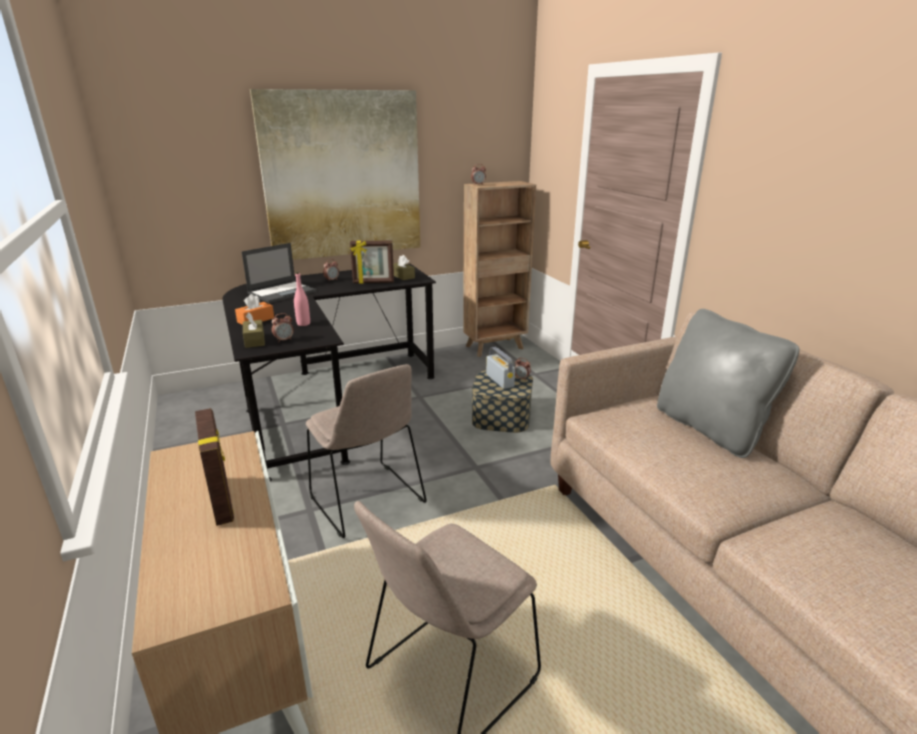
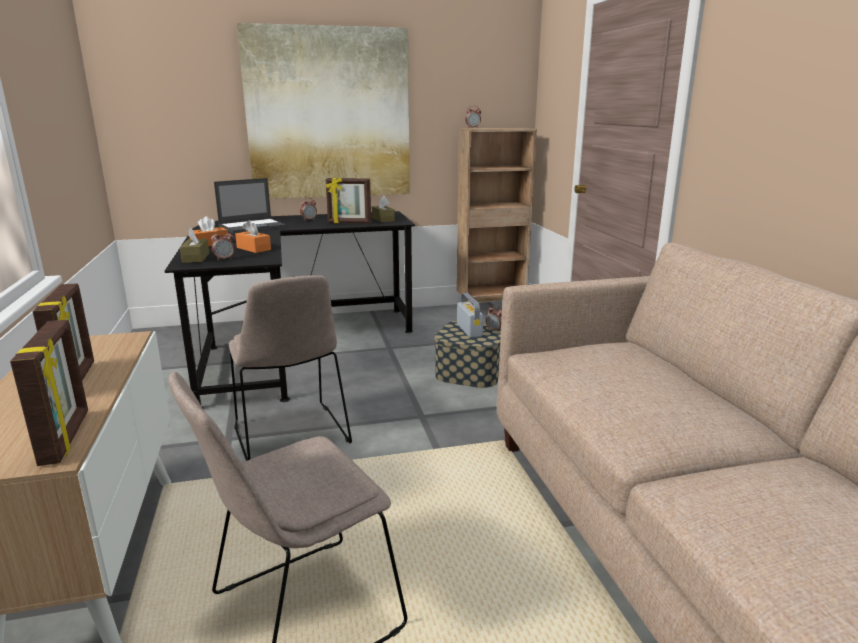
camera: 10 degrees right, 5 degrees down
(259, 568) = (67, 437): none -> picture frame
(303, 324) = (253, 249): pink bottle -> orange tissue box
(710, 428) = (670, 371): grey pillow -> none

